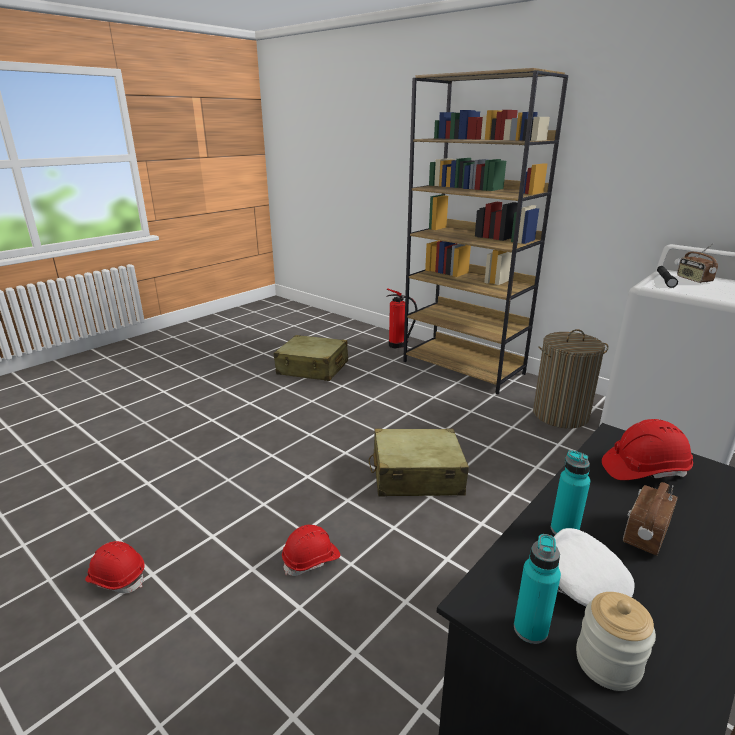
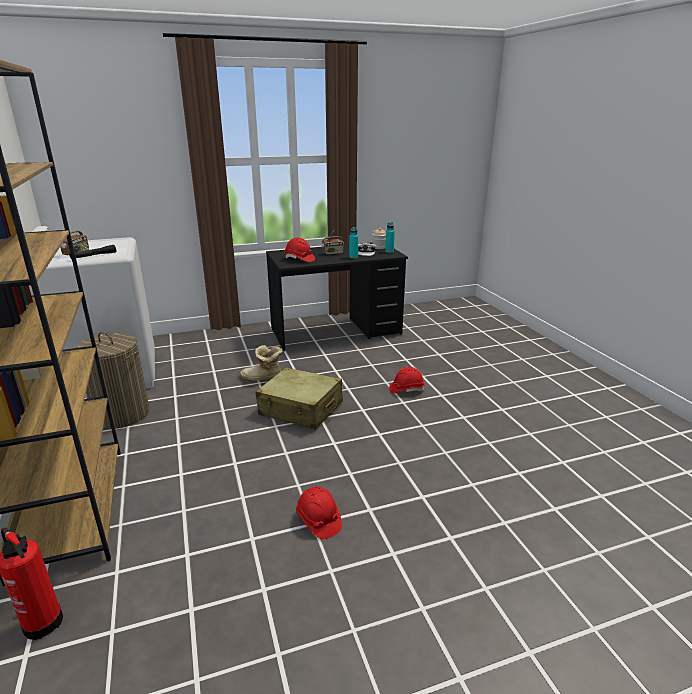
camera: 150 degrees left, 0 degrees up
(117, 577) = (523, 413): red hard hat -> red hard hat (318, 520)
(312, 368) = (251, 608): beige suitcase -> none
(517, 501) = (263, 378): none -> boot

